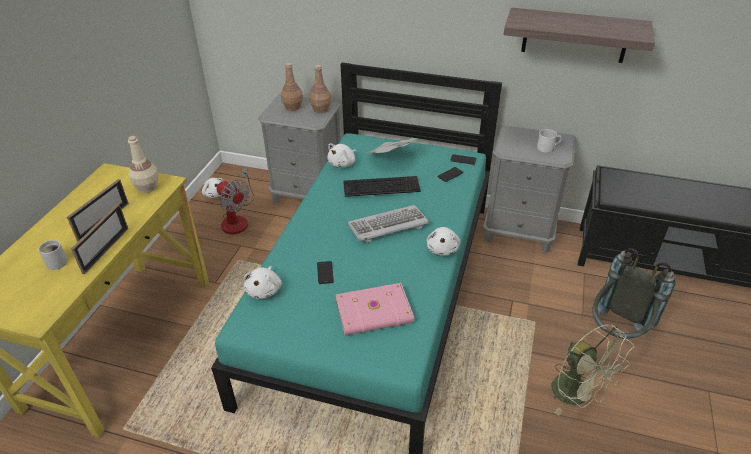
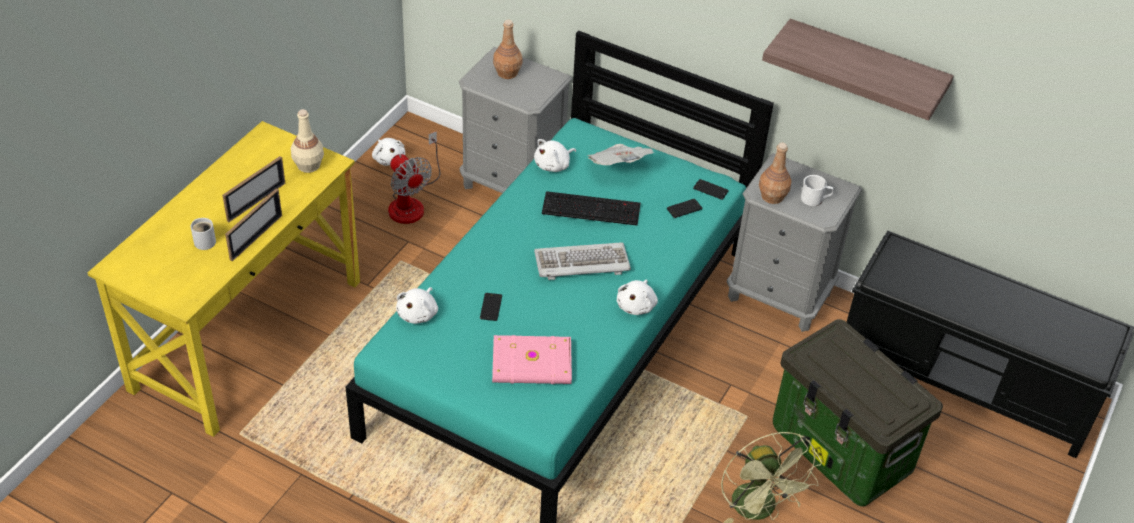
camera: 10 degrees right, 5 degrees up
(321, 109) = (543, 83): brown bottle -> brown bottle (772, 196)
(616, 333) = (842, 451): grey backpack -> storage box

